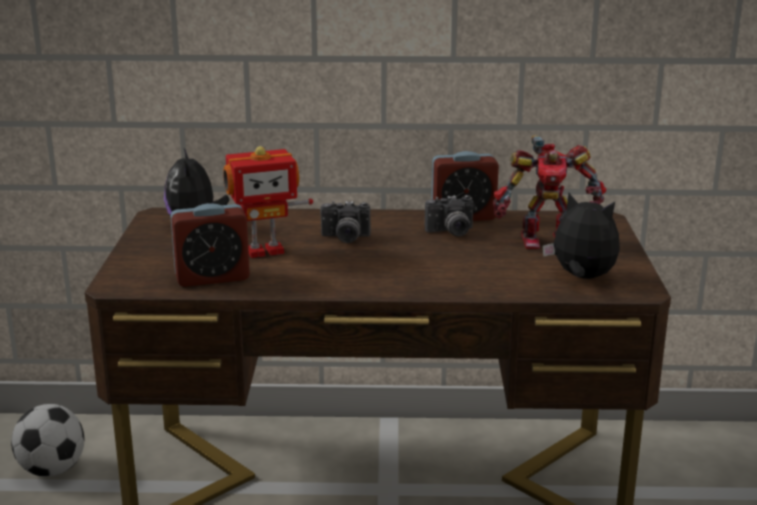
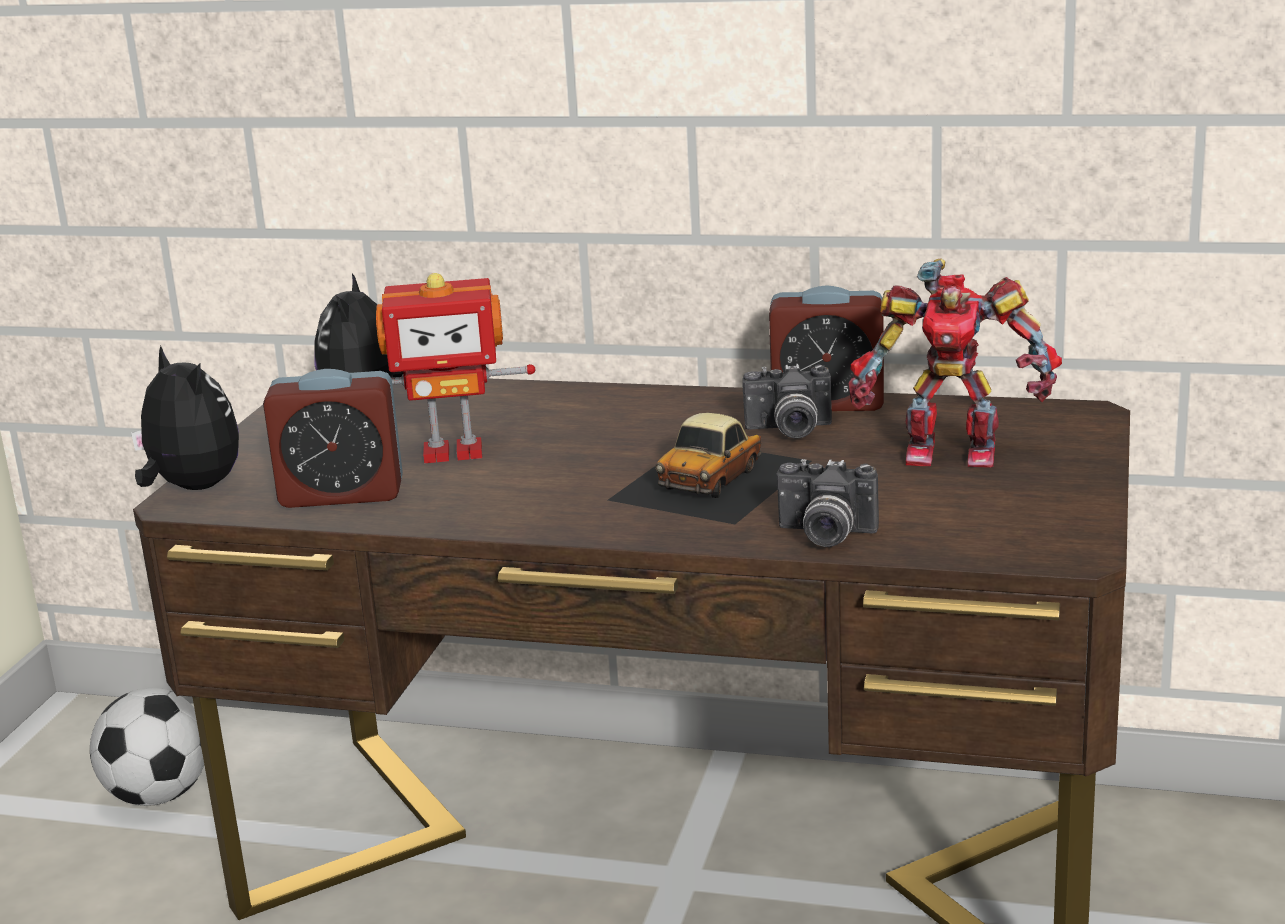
camera: 15 degrees right, 0 degrees up
(345, 238) = (599, 435): camera -> camera (824, 536)
(425, 260) = (713, 480): none -> toy car
(581, 277) = (976, 523): plush toy -> plush toy (191, 488)

